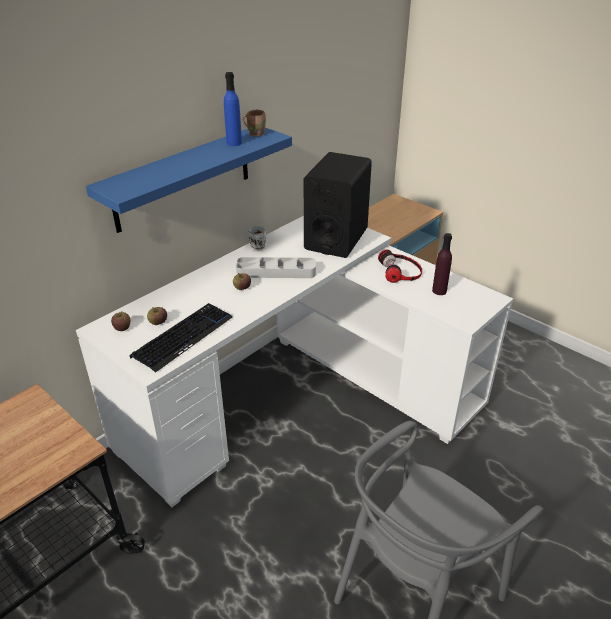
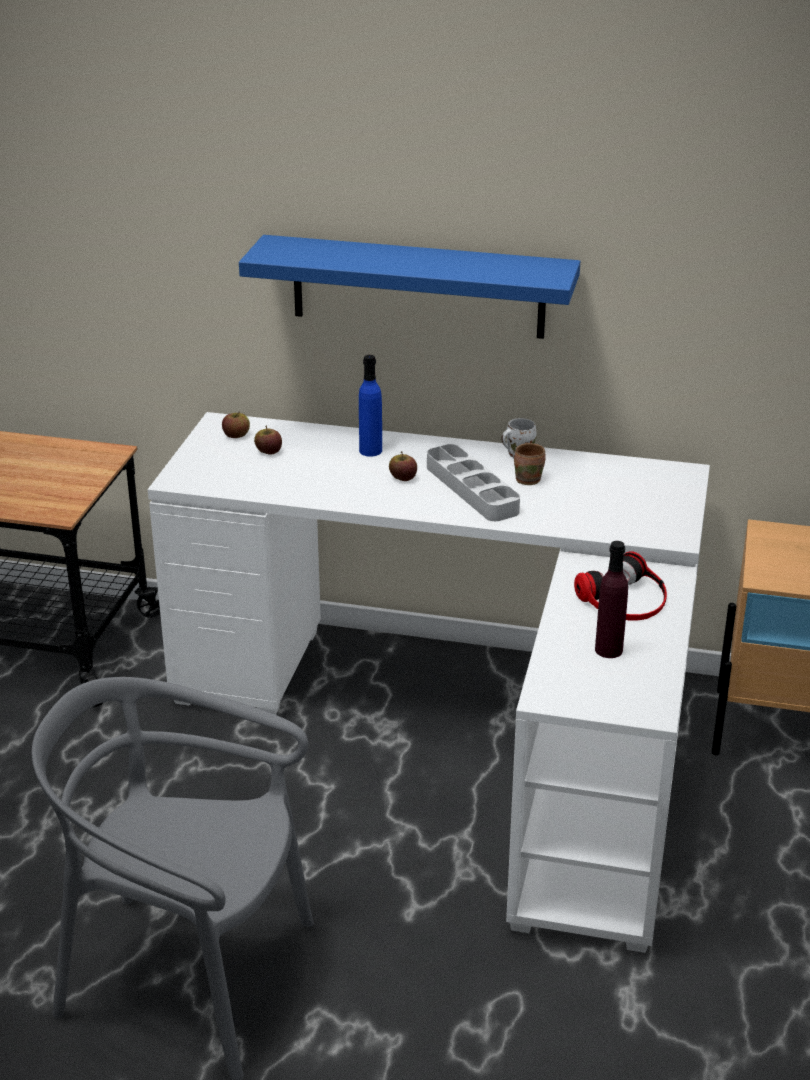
camera: 60 degrees right, 5 degrees down
(183, 337) = (255, 477): keyboard -> none
(234, 143) = (489, 264): blue bottle -> blue bottle (370, 451)
(256, 133) = (542, 267): brown mug -> brown mug (528, 479)
(336, 239) = (626, 507): black speaker -> none

